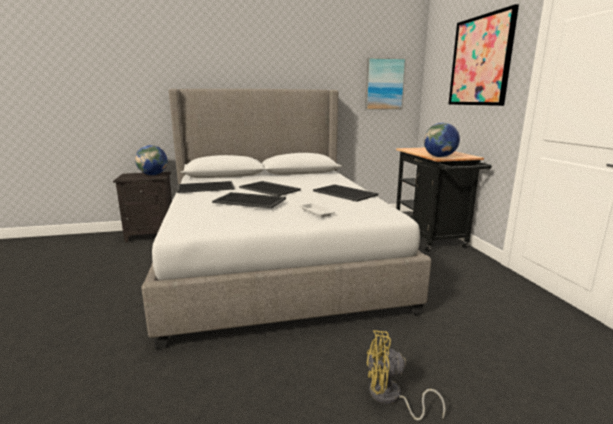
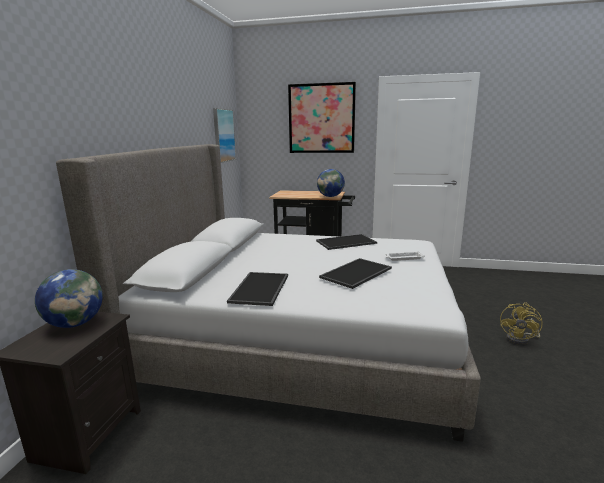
camera: 65 degrees left, 0 degrees up
(270, 189) = (304, 261): tray -> none

